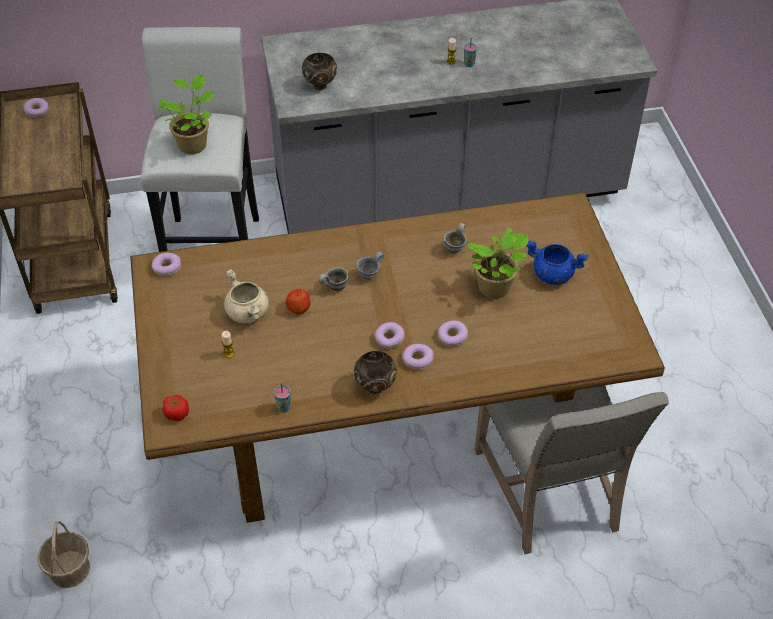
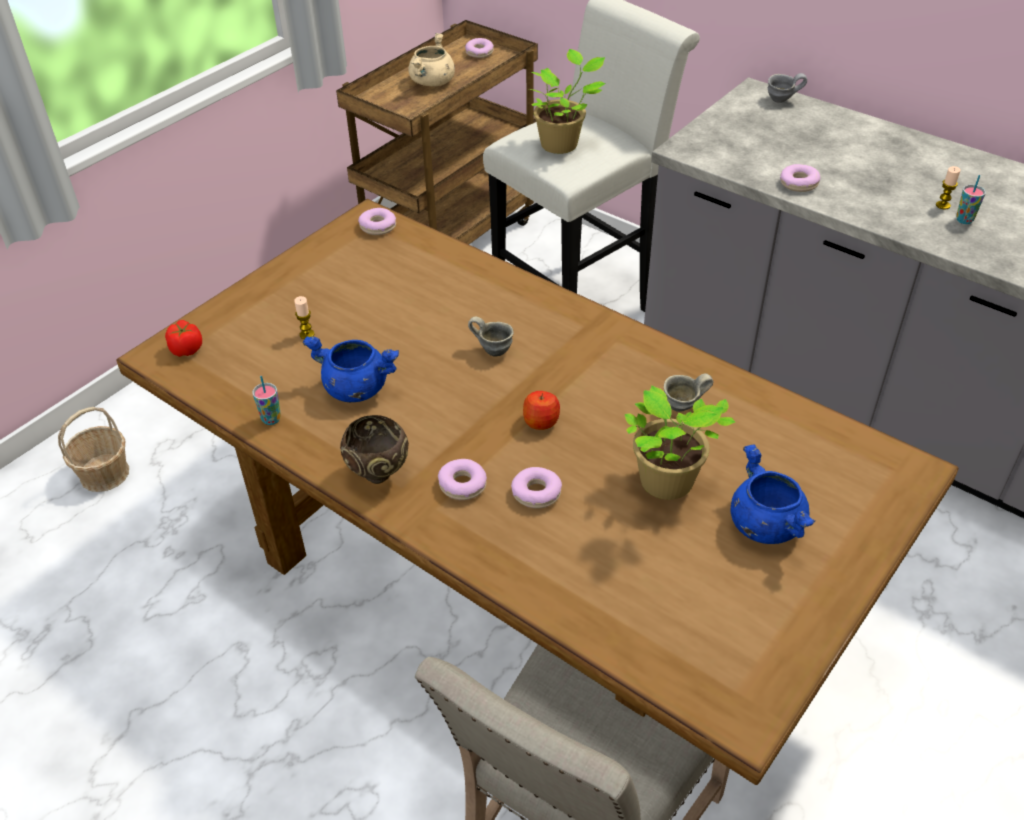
camera: 50 degrees right, 5 degrees down
(248, 313) = (380, 312): beige cooking pot -> beige cooking pot (432, 83)
(298, 308) = (429, 342): apple -> apple (541, 421)
(300, 359) = (355, 389): none -> blue cooking pot
(320, 85) = (743, 147): brown bowl -> none
(370, 276) = (546, 366): grey mug -> grey mug (782, 101)
(389, 338) = (468, 440): donut -> donut (798, 184)

